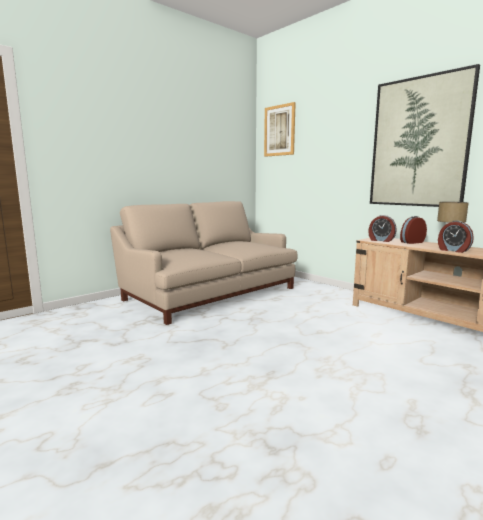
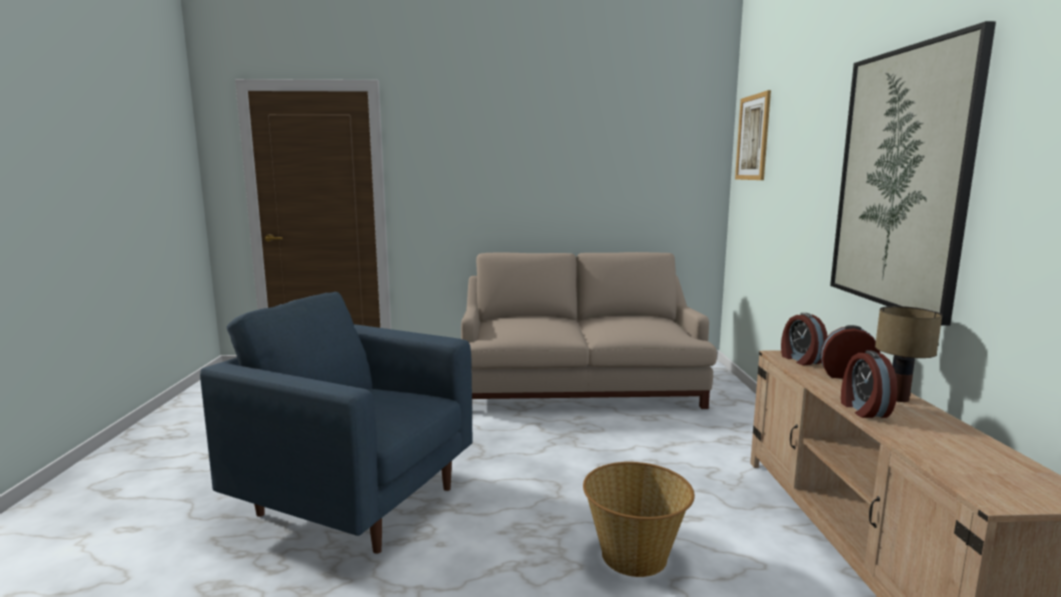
camera: 40 degrees right, 0 degrees up
(199, 401) = (357, 501): none -> blue armchair
(391, 359) = (635, 556): none -> basket

